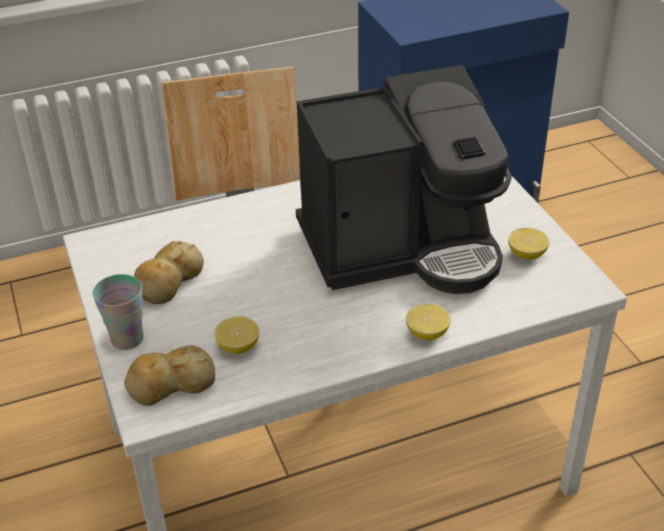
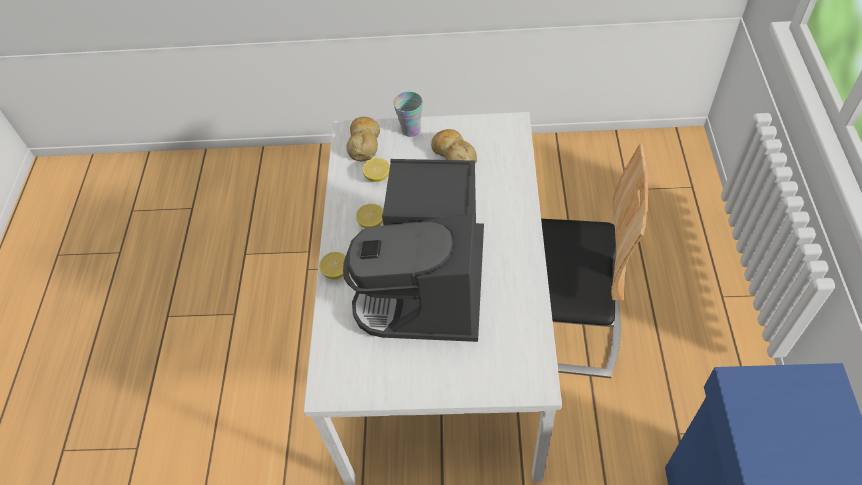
camera: 115 degrees right, 15 degrees up
(526, 255) = (381, 366): lemon -> lemon (371, 223)

